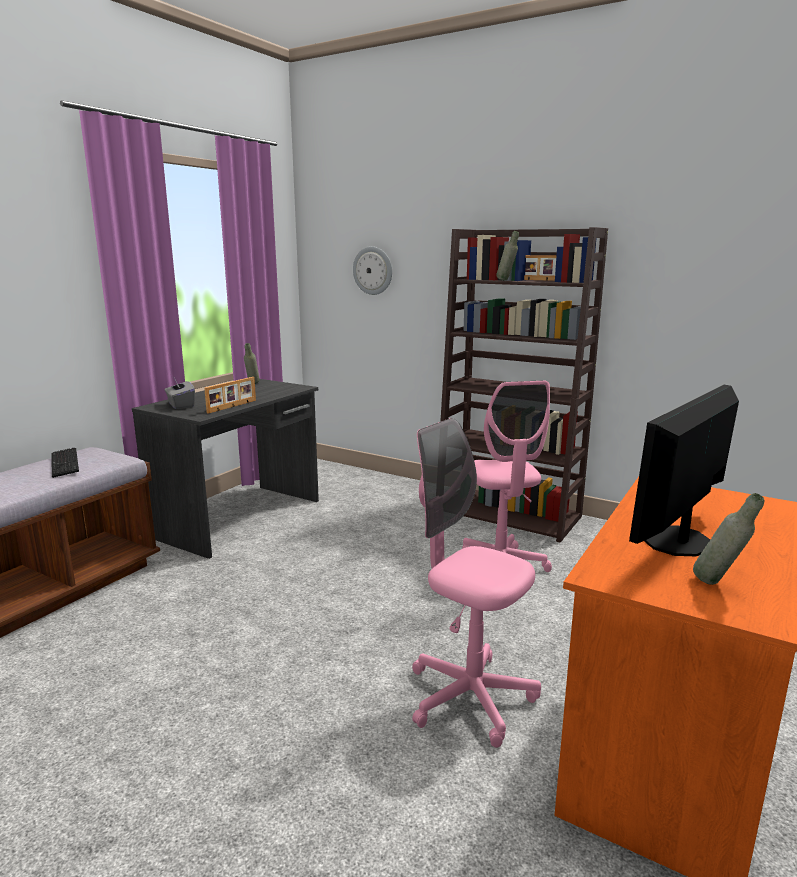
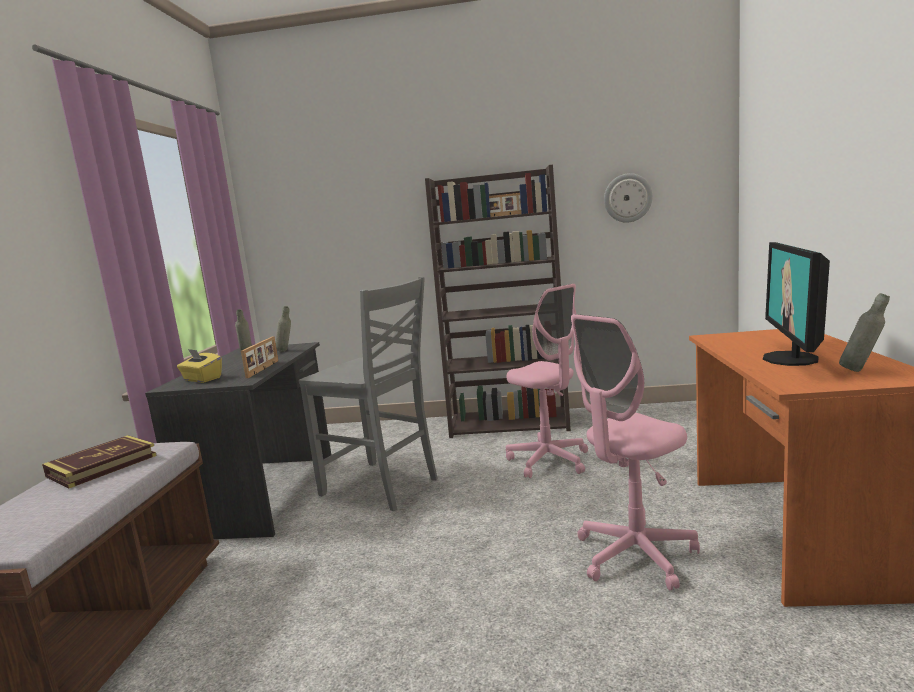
camera: 25 degrees left, 5 degrees down
(65, 464) = (102, 466): keyboard -> book
(180, 405) = (202, 379): grey tissue box -> yellow tissue box
(328, 543) = (381, 487): none -> grey chair
(373, 270) = (331, 229): wall clock -> wall clock (627, 198)
(470, 698) = (635, 556): pink office chair -> pink office chair turned 45 degrees counterclockwise
(506, 280) = (481, 217): grey bottle -> grey bottle (286, 351)

